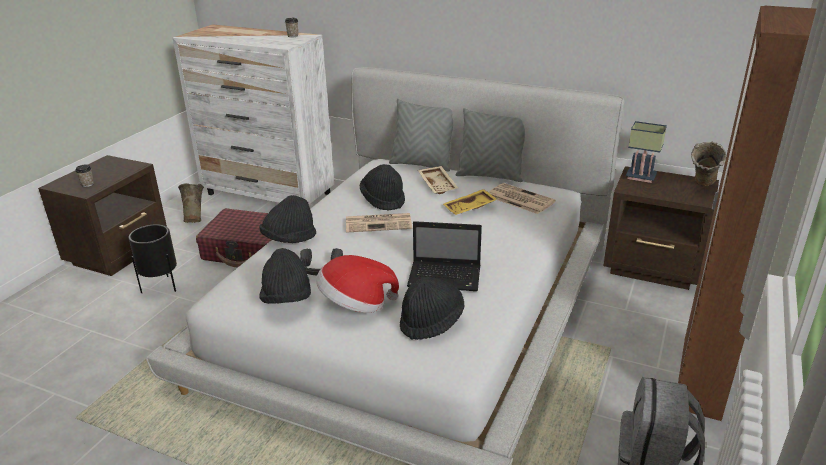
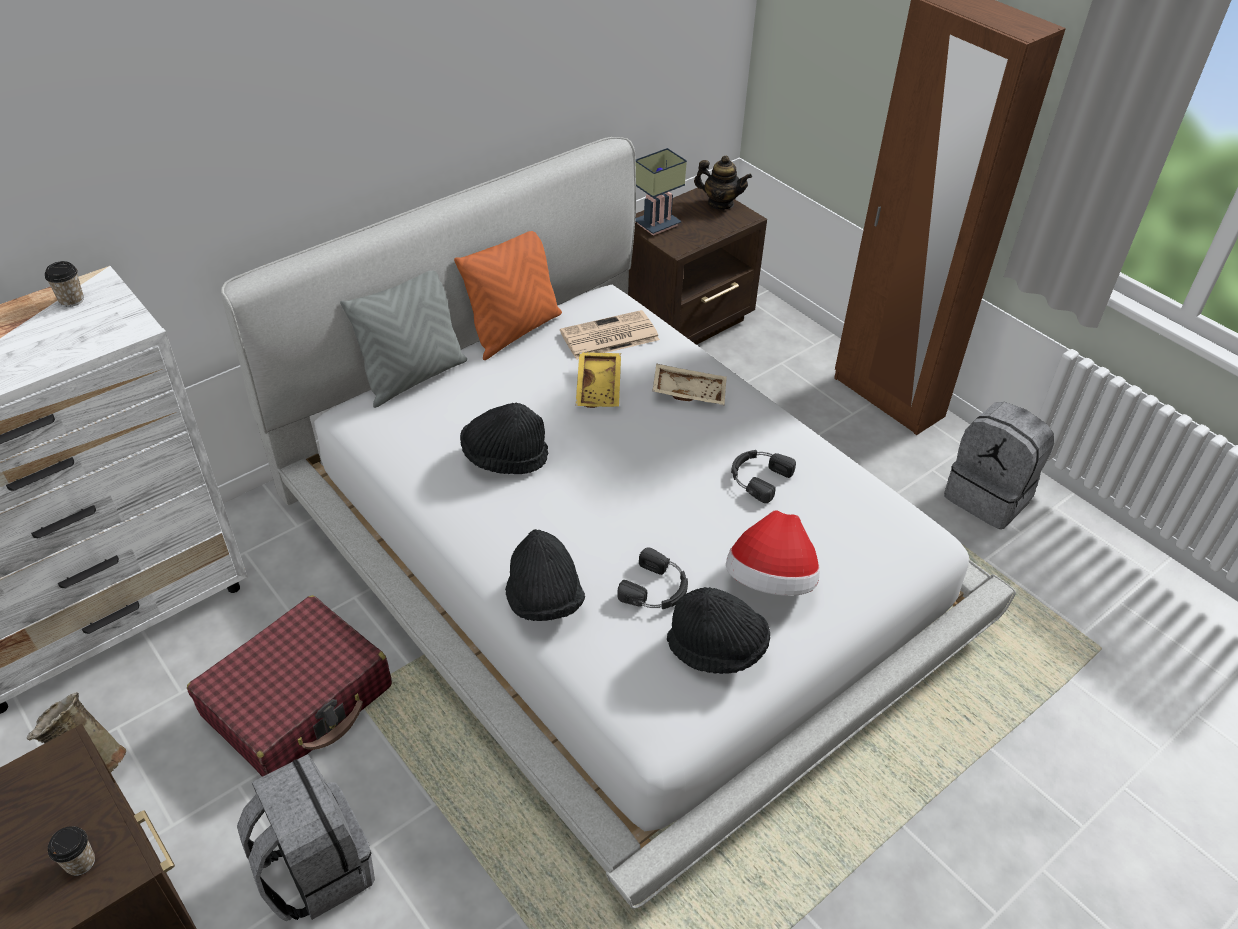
camera: 65 degrees left, 15 degrees up
(162, 287) = (315, 869): black planter -> grey backpack
(379, 223) = (573, 486): newspaper -> none
(431, 322) = (845, 527): black hat -> none
(438, 185) = (504, 387): beige tray -> beige tray (689, 391)
(446, 277) = (758, 477): laptop -> black headphones
(490, 176) = (514, 331): grey pillow -> orange pillow
(702, 189) = (720, 203): beige vase -> teapot

